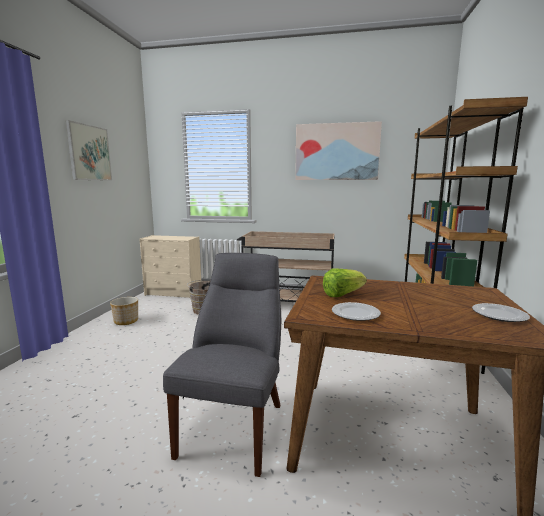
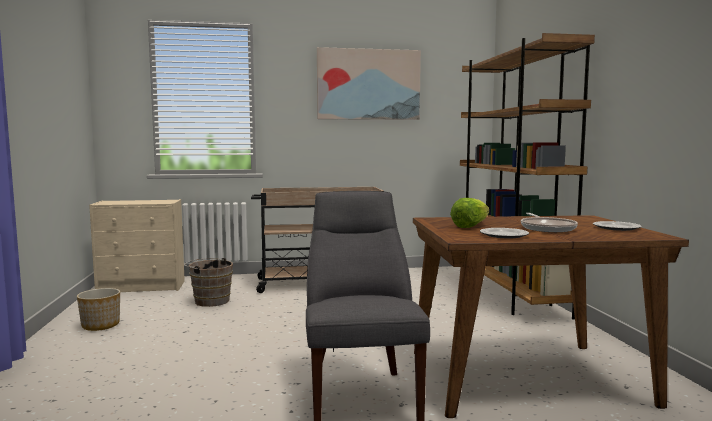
camera: 20 degrees left, 5 degrees down
(89, 153) = (35, 70): picture -> none
(416, 307) = (547, 228): none -> frying pan

